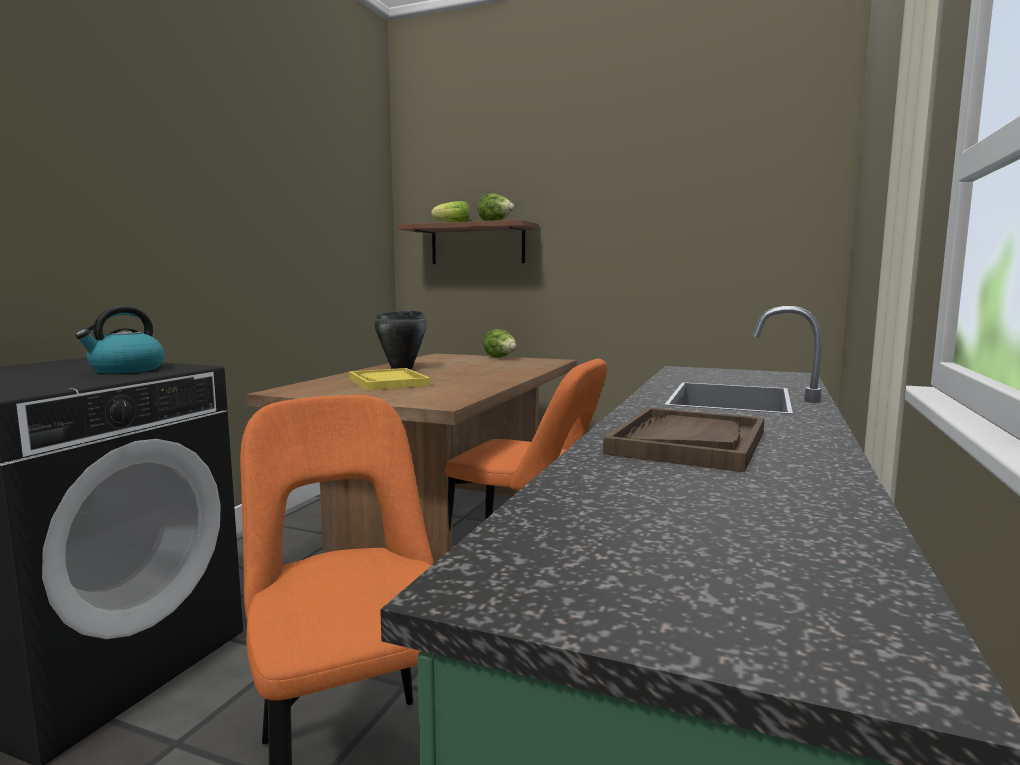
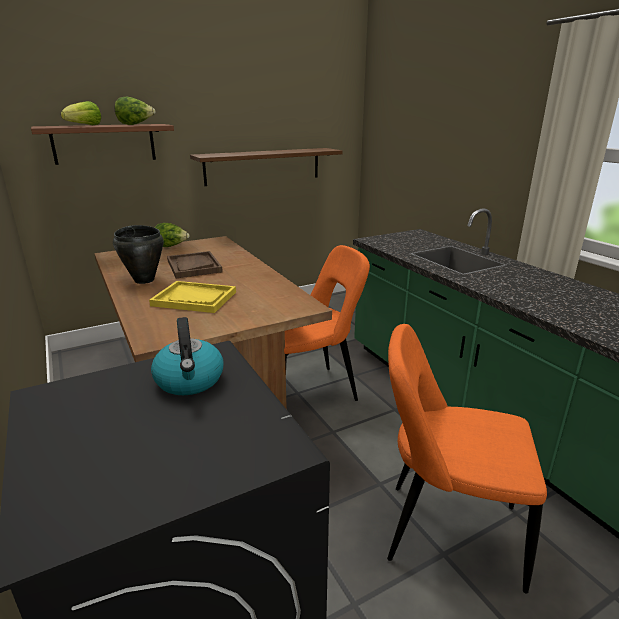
camera: 50 degrees left, 15 degrees up
(661, 278) = (263, 166): none -> shelf
(688, 442) = (548, 298): brown tray -> brown tray (194, 266)

